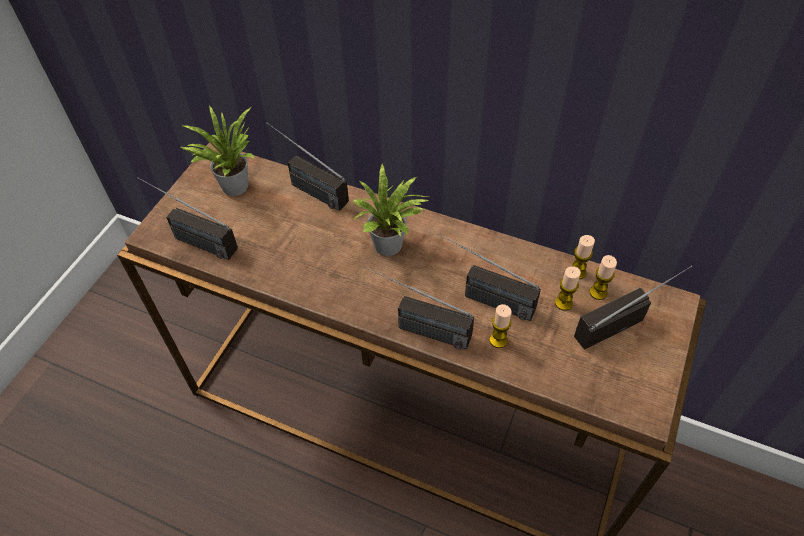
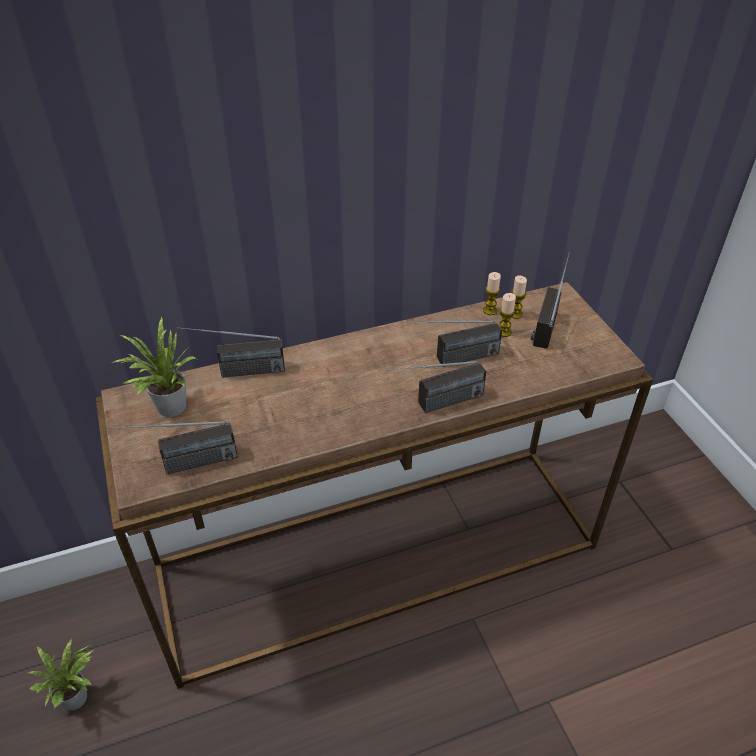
camera: 45 degrees left, 10 degrees down
(391, 246) = (354, 369): potted plant -> potted plant (78, 697)
(498, 340) = (494, 377): candle -> none

